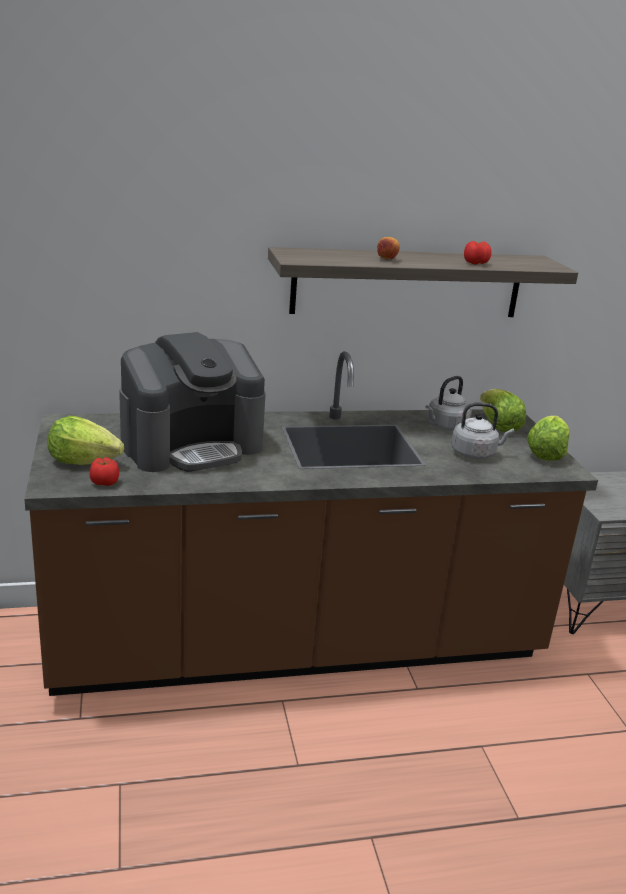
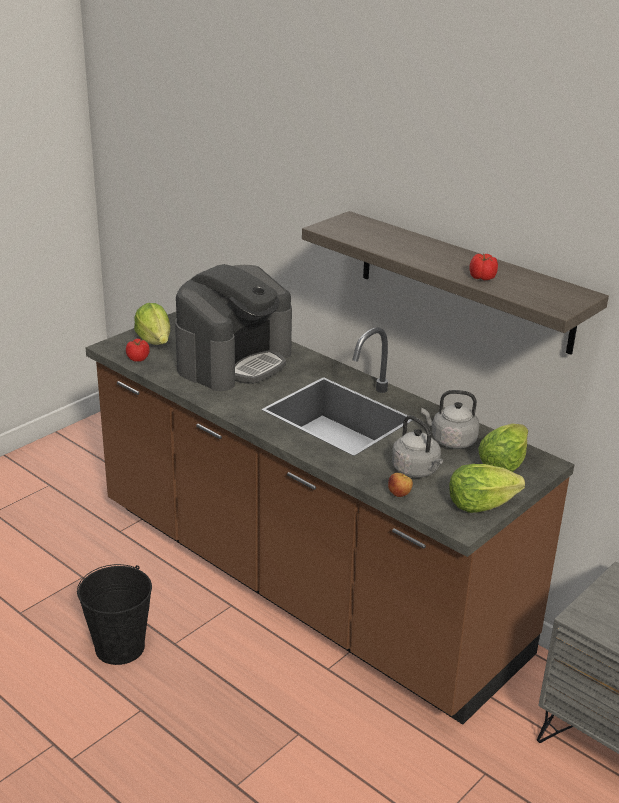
camera: 55 degrees right, 5 degrees up
(192, 445) = (234, 361): coffee machine -> coffee machine turned 75 degrees counterclockwise
(265, 807) = (120, 647): none -> black bucket
(387, 259) = (406, 249): apple -> apple (399, 495)

